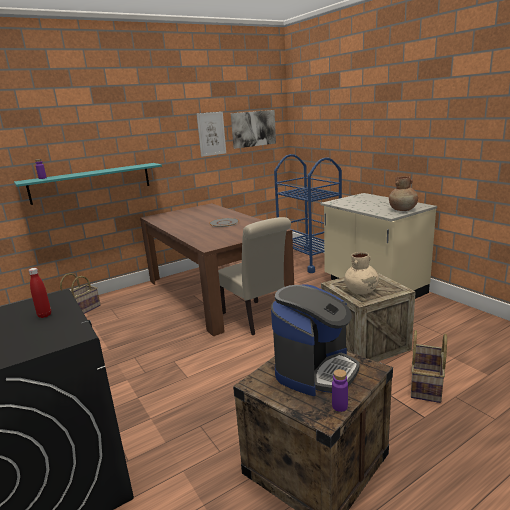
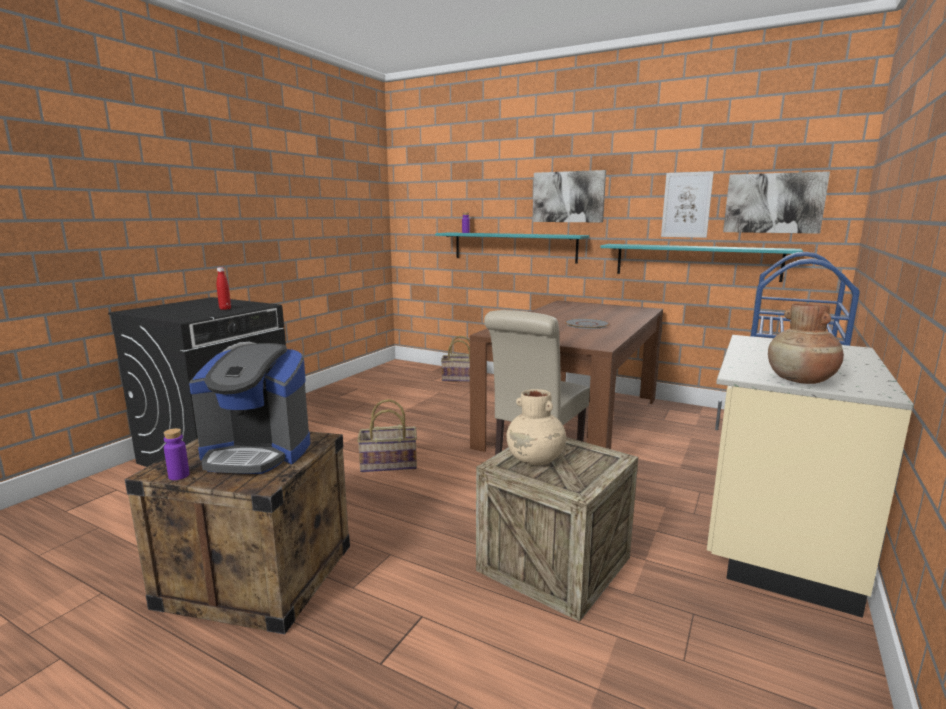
camera: 60 degrees right, 5 degrees down
(131, 135) = (568, 197): none -> picture
(223, 169) = (696, 261): none -> turquoise shelf
(426, 385) = (474, 656): basket -> basket (388, 464)

